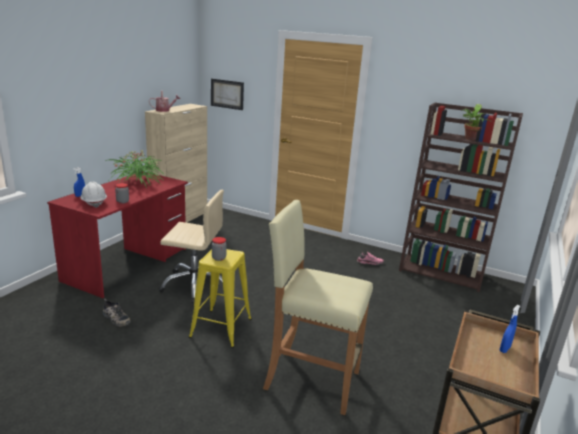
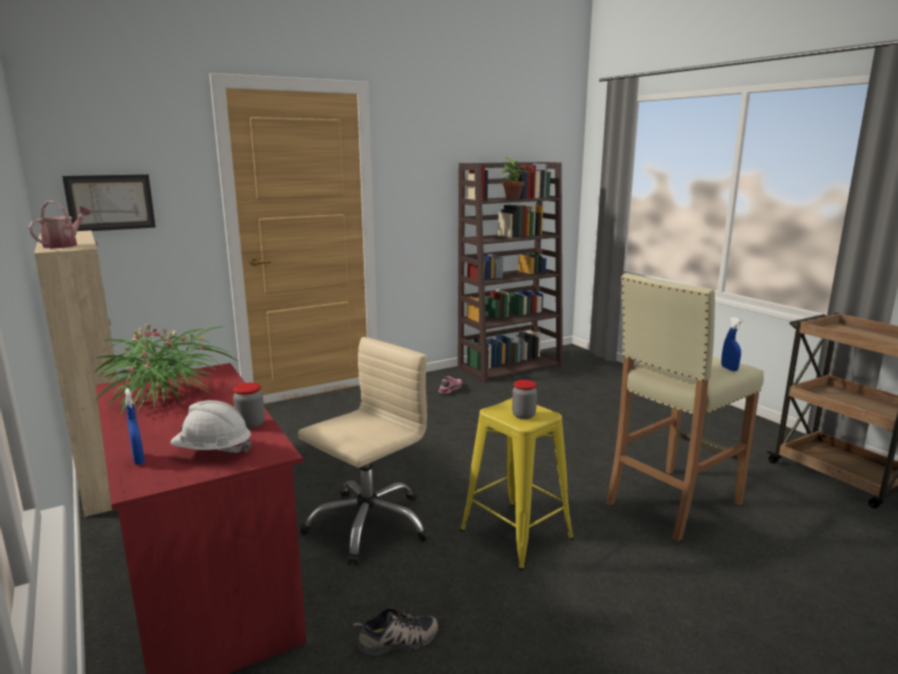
camera: 55 degrees left, 5 degrees down
(504, 349) = (855, 332): blue spray bottle -> blue spray bottle (729, 369)

